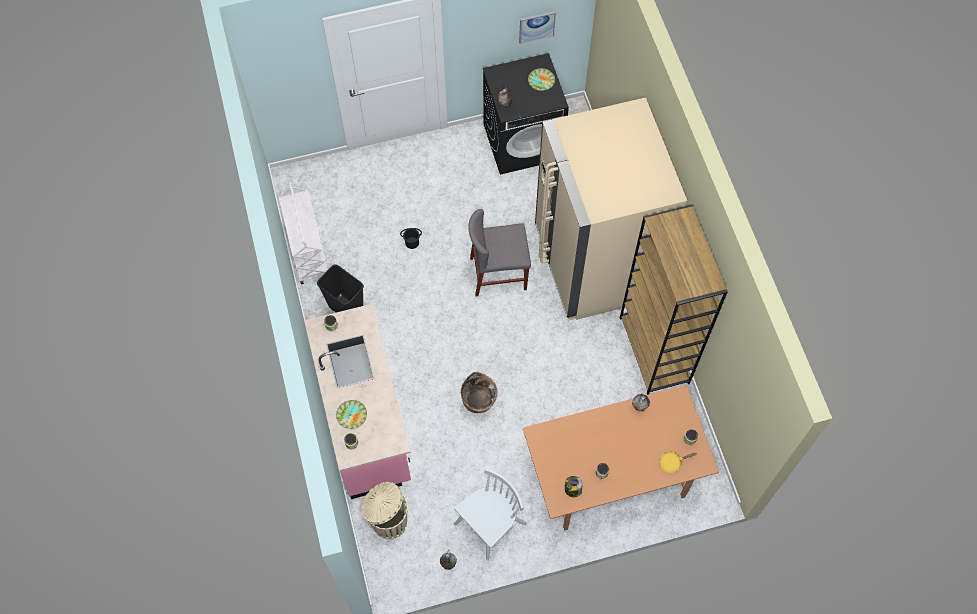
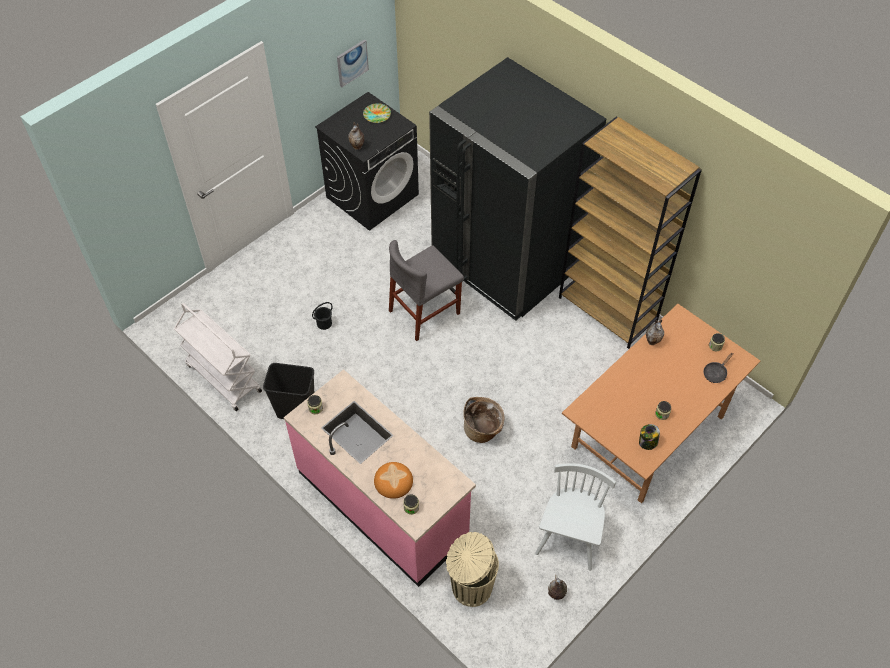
camera: 30 degrees left, 10 degrees down
(351, 415) = (393, 481): plate -> bread
(595, 263) = (506, 263): beige fridge -> black fridge
(672, 462) = (716, 373): yellow frying pan -> black frying pan

